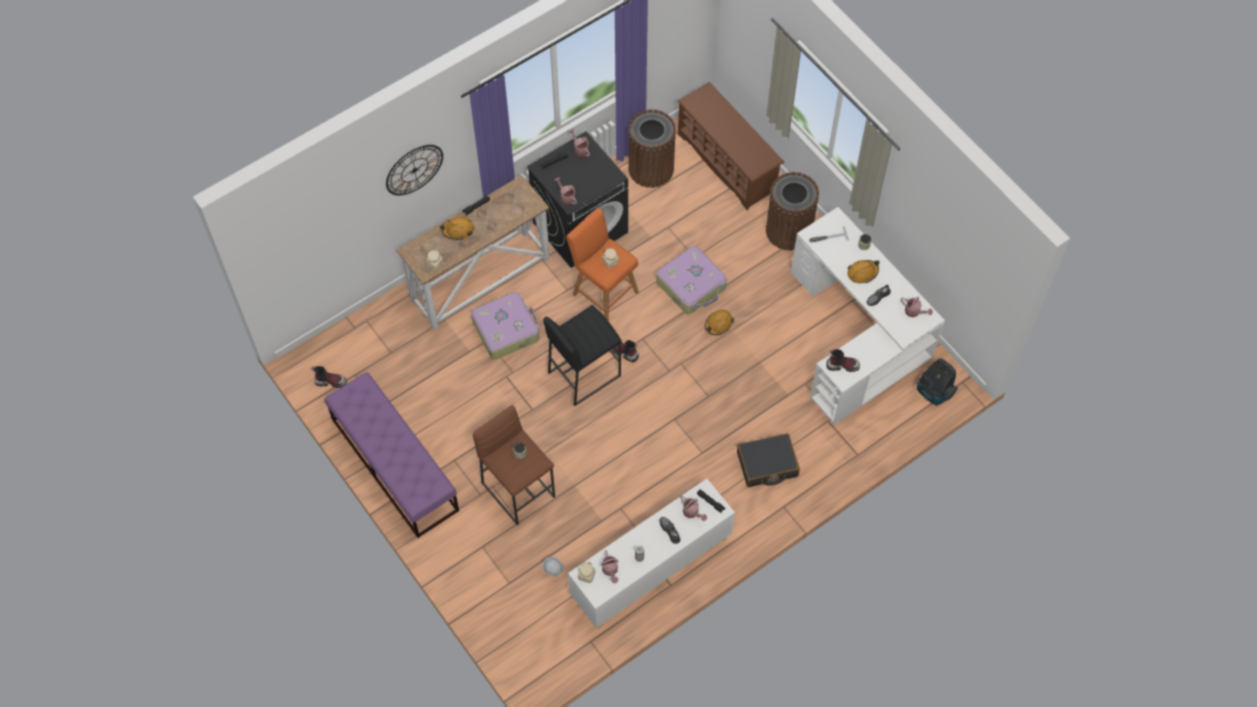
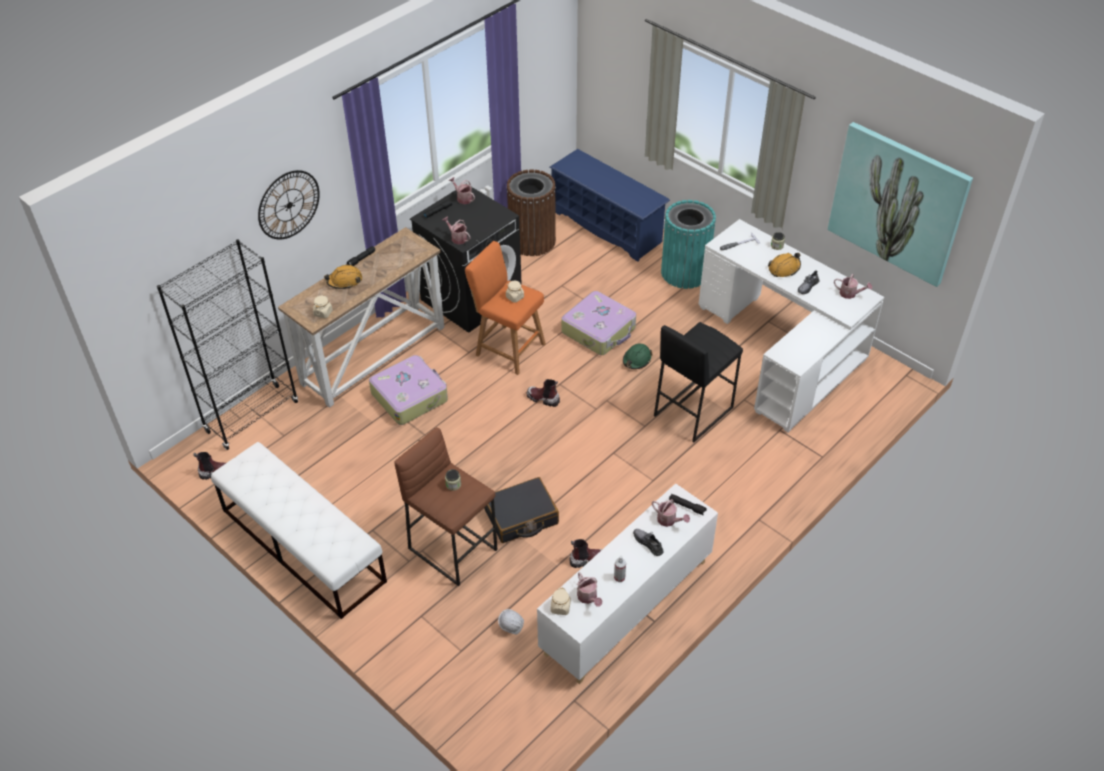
camera: 10 degrees left, 15 degrees down
(365, 328) = (252, 417): none -> black bookcase
(394, 464) = (302, 545): purple bench -> white bench
(584, 373) = (503, 424): black stool -> black stool (692, 411)
(718, 324) = (636, 360): orange hard hat -> green hard hat
(727, 162) = (607, 226): brown shoe rack -> blue shoe rack
(767, 465) = (728, 481): black suitcase -> black suitcase (521, 517)
(788, 231) = (685, 272): brown trash can -> turquoise trash can
(842, 365) = (791, 352): boot -> boot (588, 560)
(933, 392) = (880, 388): vacuum cleaner -> none
(962, 252) = (898, 203): none -> picture

